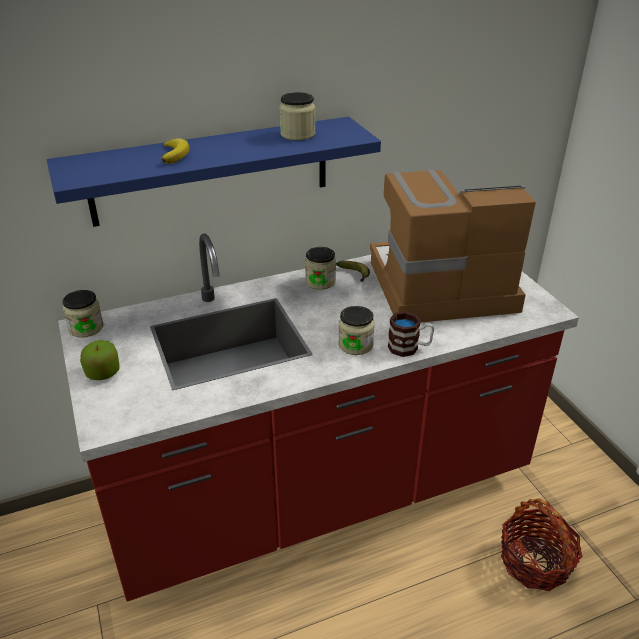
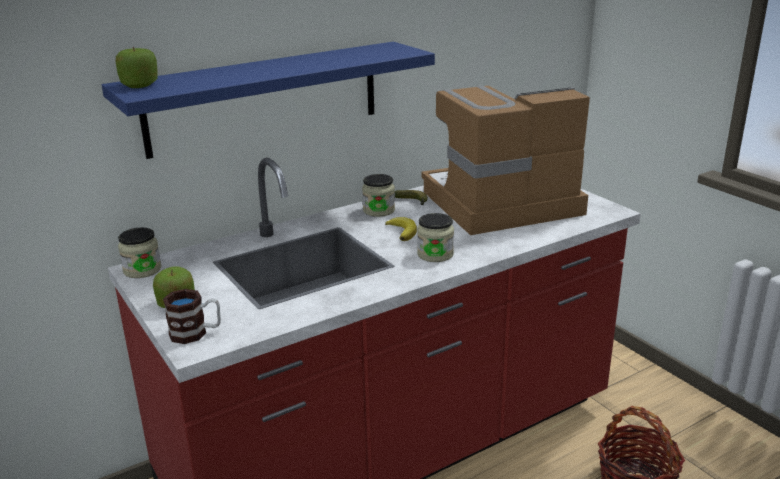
camera: 10 degrees left, 10 degrees down
(78, 165) = (139, 85): none -> apple
(175, 154) = (236, 72): banana -> banana (402, 231)
(297, 134) = (351, 54): jar -> none
(409, 348) = (489, 251): mug -> mug (196, 333)

